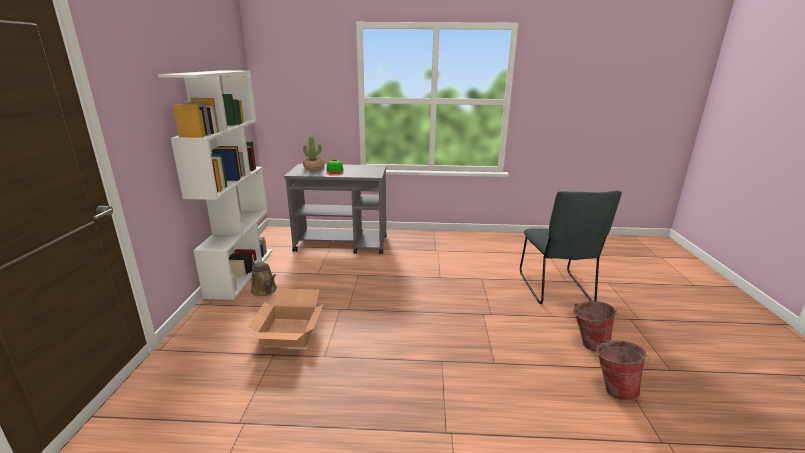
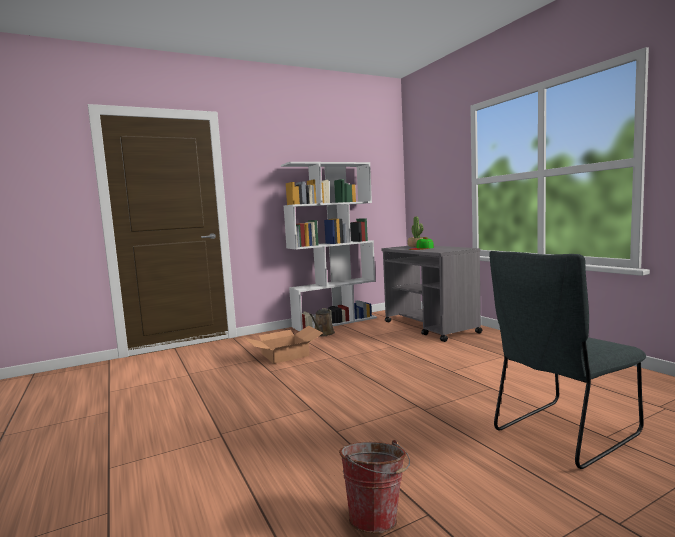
camera: 60 degrees right, 15 degrees down
(588, 343) = (459, 482): bucket -> none

